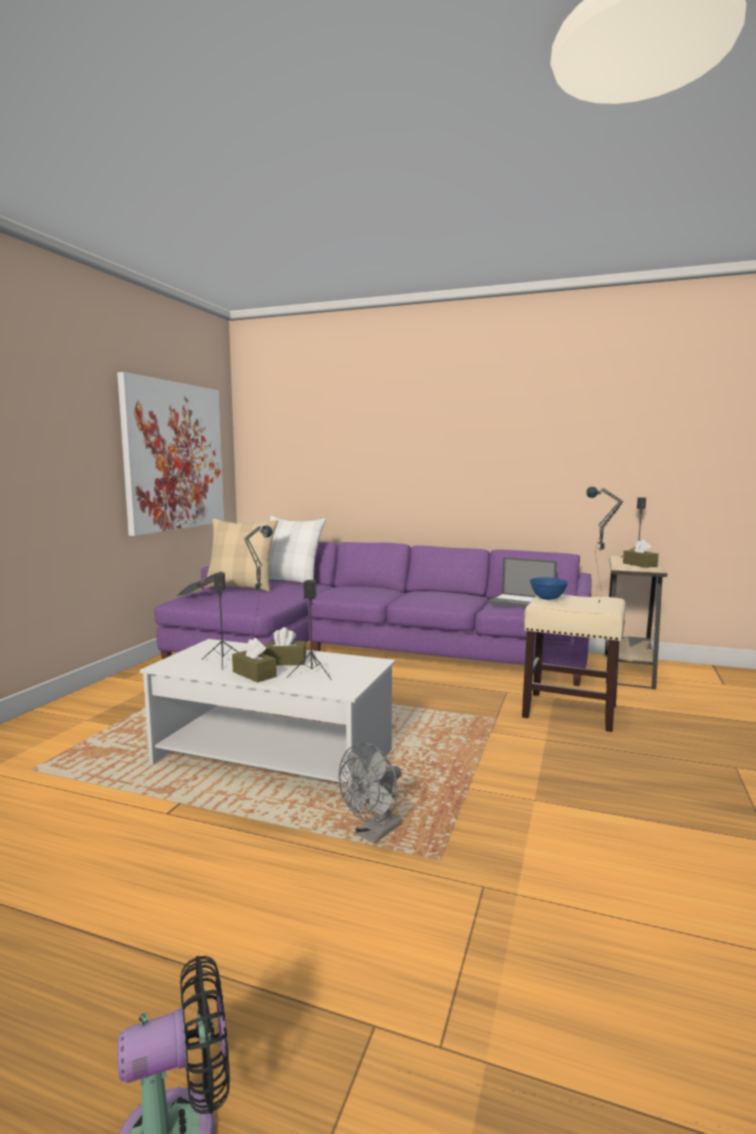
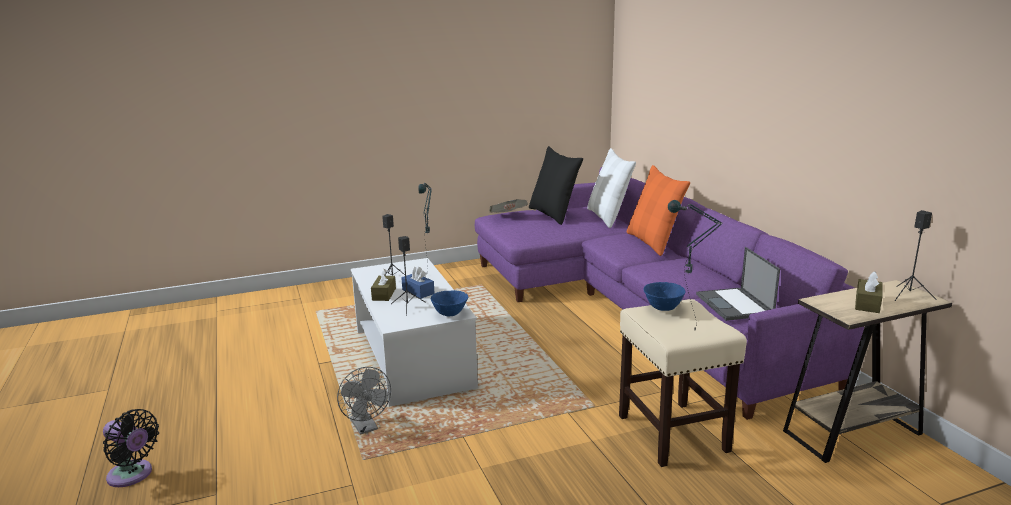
camera: 50 degrees right, 10 degrees up
(174, 456) = (524, 86): picture -> none
(241, 587) = (553, 214): beige pillow -> black pillow
(284, 661) = (418, 292): brown tissue box -> blue tissue box
(368, 665) = (450, 314): none -> blue bowl
(370, 587) = (653, 243): none -> orange pillow
(373, 834) = (366, 428): grey fan -> grey fan turned 120 degrees counterclockwise

